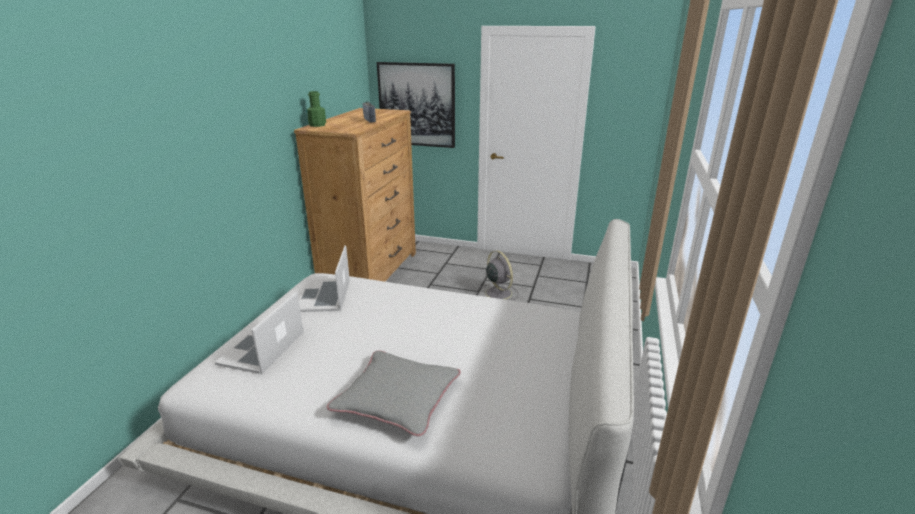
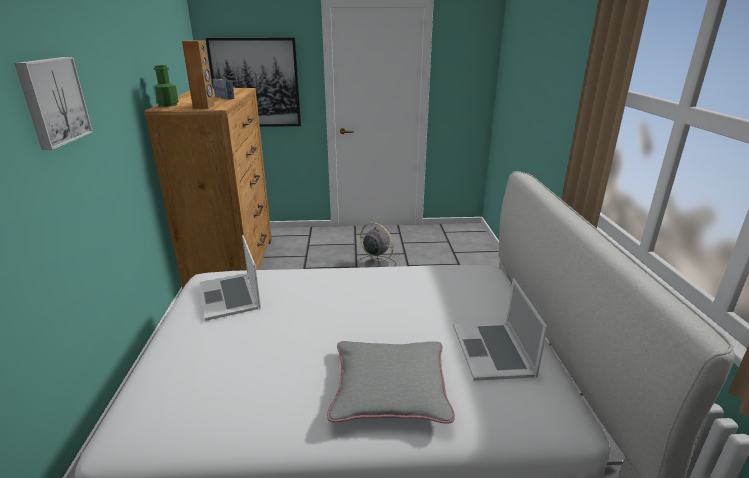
camera: 20 degrees left, 0 degrees up
(203, 124) = (53, 101): none -> picture
(262, 348) = (192, 370): laptop -> laptop (493, 349)
(342, 129) = (204, 107): none -> brown speaker

